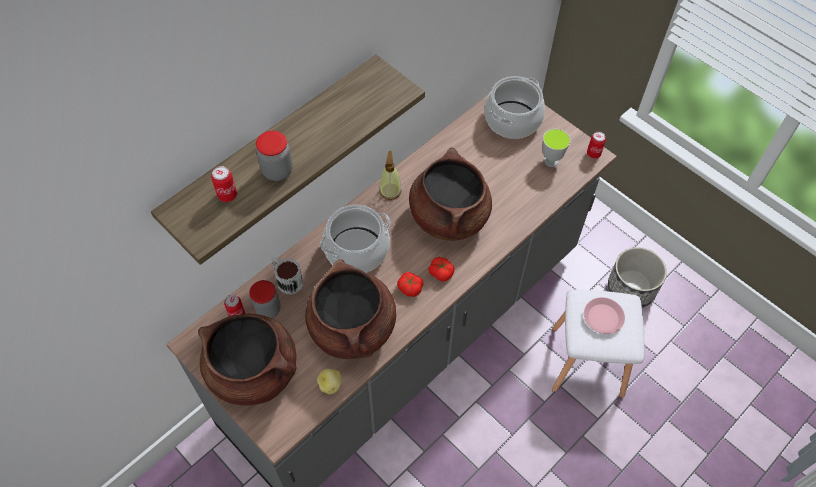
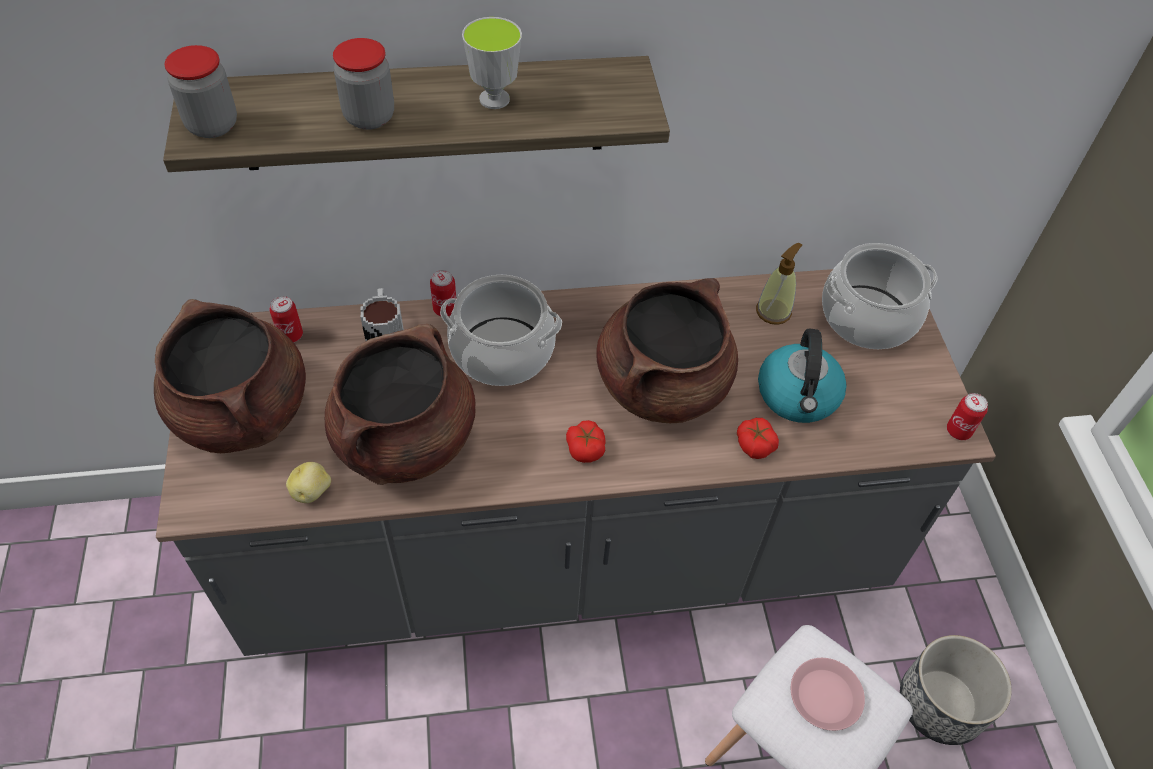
camera: 35 degrees right, 5 degrees down
(227, 195) = (280, 110): can -> can (445, 309)
(268, 309) = (330, 352): jar -> jar (212, 125)
(390, 191) = (613, 307): soap dispenser -> soap dispenser (773, 311)
(410, 288) = (525, 441): tomato -> tomato (754, 444)
(514, 181) = (798, 396): none -> kettle
(551, 161) = (880, 402): cup -> cup (494, 99)

